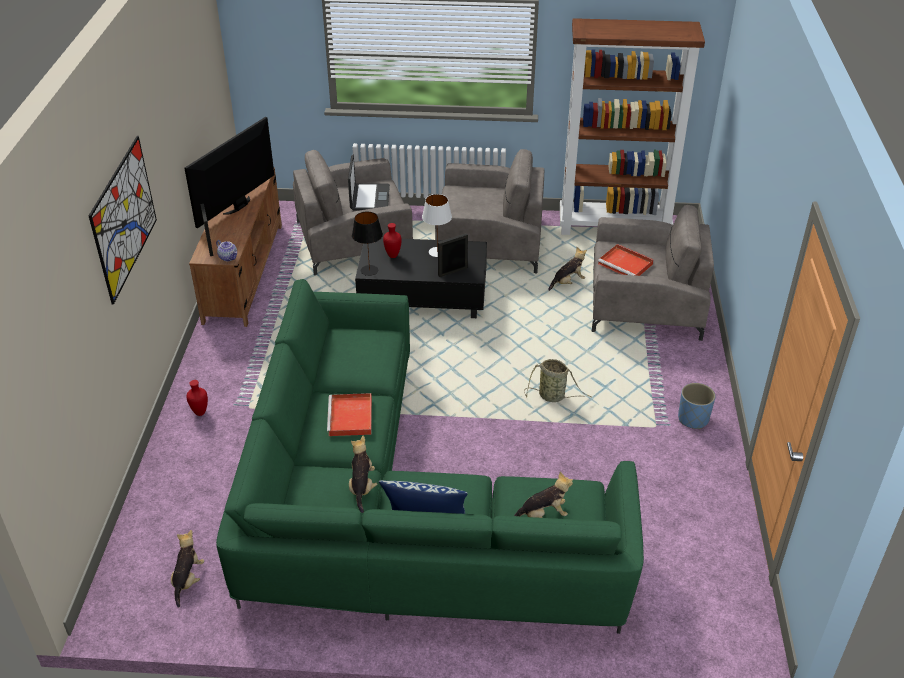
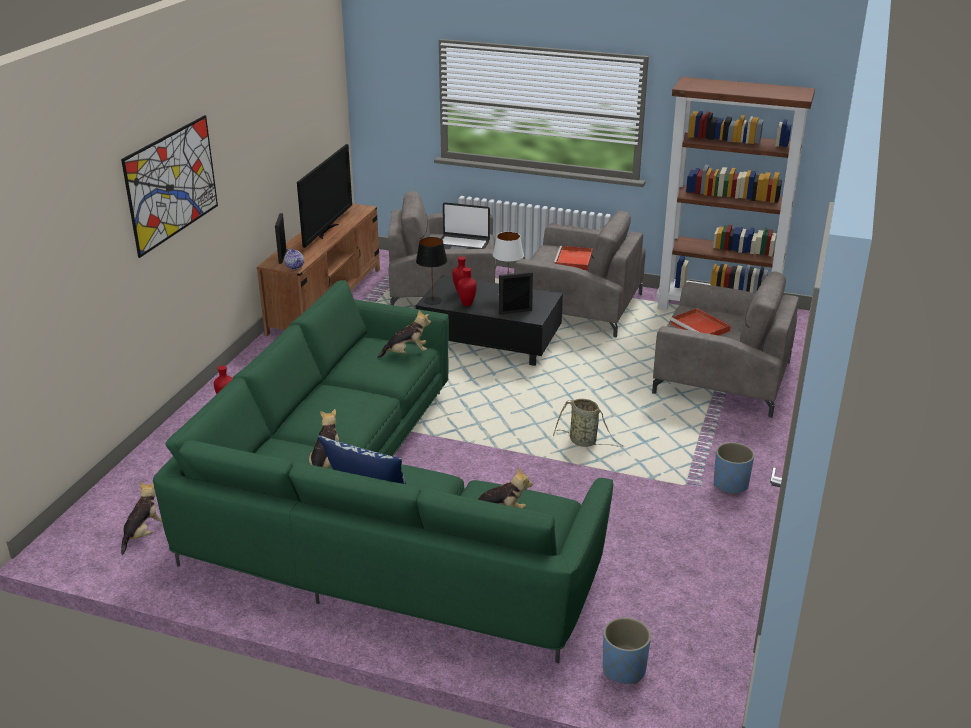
camera: 15 degrees right, 10 degrees down
(239, 206) = (326, 231): television -> television turned 150 degrees clockwise
(351, 417) = (345, 407): red tray -> red tray (573, 260)
(369, 198) = (462, 245): laptop -> laptop turned 90 degrees clockwise
(404, 269) = (467, 304): none -> red vase
(568, 282) = (646, 349): plush toy -> plush toy (406, 353)
(675, 627) = (623, 669): none -> blue planter

